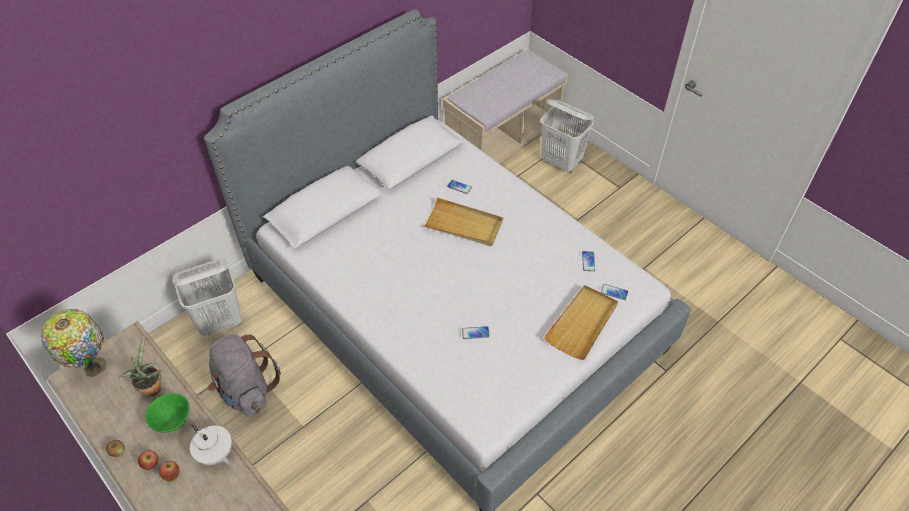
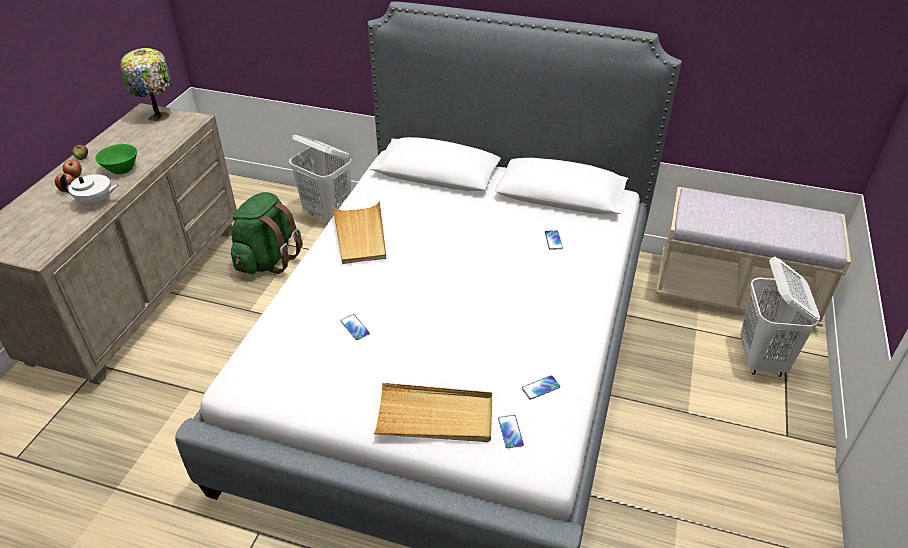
camera: 60 degrees right, 10 degrees down
(151, 387) = (151, 147): potted plant -> none
(215, 454) = (96, 202): white teapot -> white teapot turned 105 degrees counterclockwise
(246, 390) = (267, 260): grey backpack -> green backpack
(463, 225) = (502, 263): beige tray -> beige tray (360, 235)

